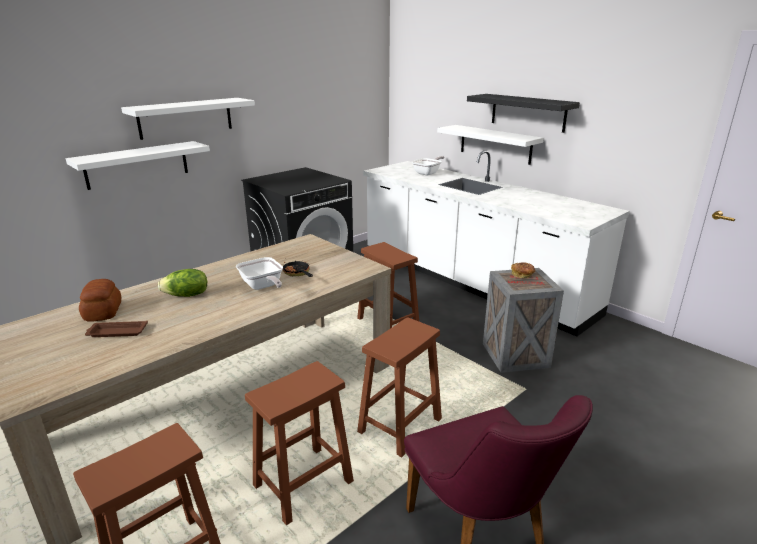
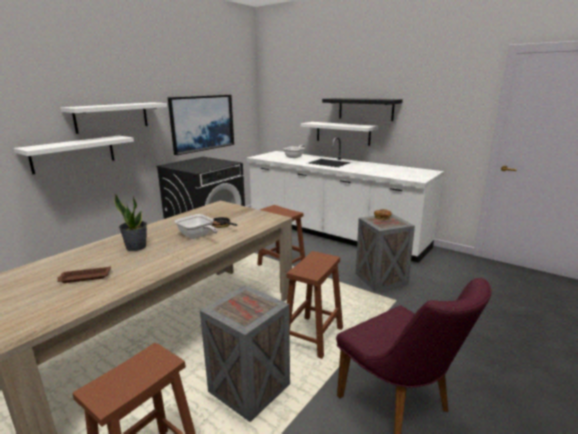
camera: 10 degrees left, 5 degrees down
(104, 311) = (67, 264): bread -> none
(186, 295) = (136, 247): lettuce -> potted plant
(302, 485) = (249, 390): brown stool -> crate
(306, 123) = (202, 123): none -> picture

